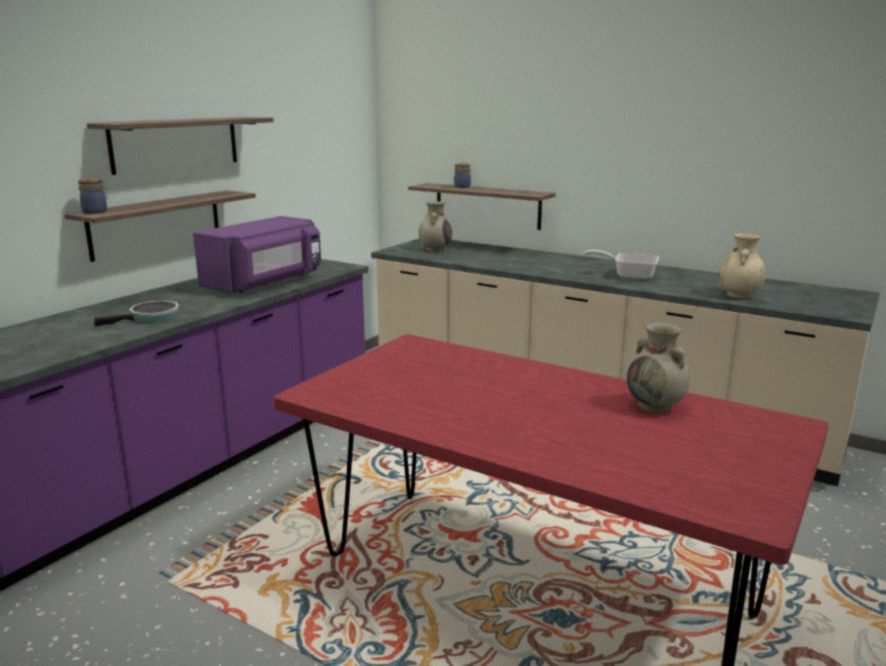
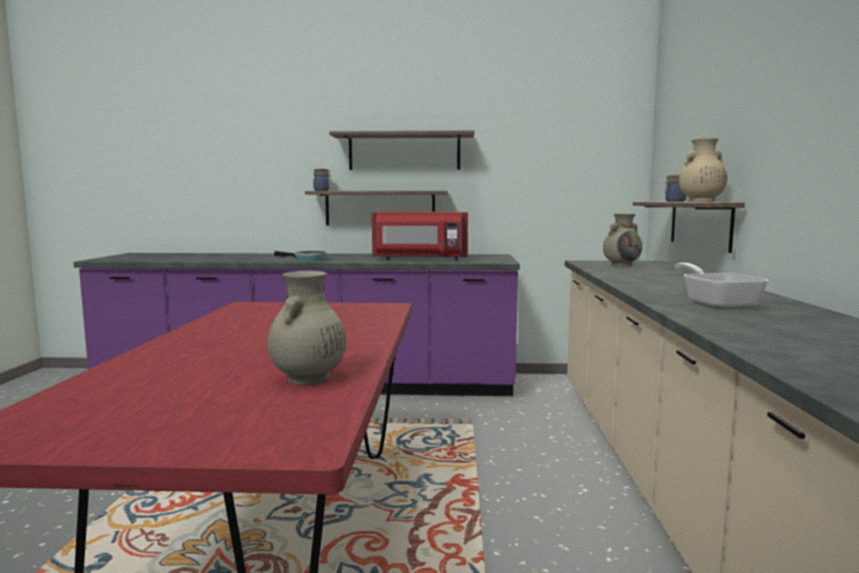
camera: 60 degrees right, 10 degrees down
(265, 283) = (420, 259): purple microwave -> red microwave
(739, 295) = (780, 343): beige vase -> beige vase (700, 201)

